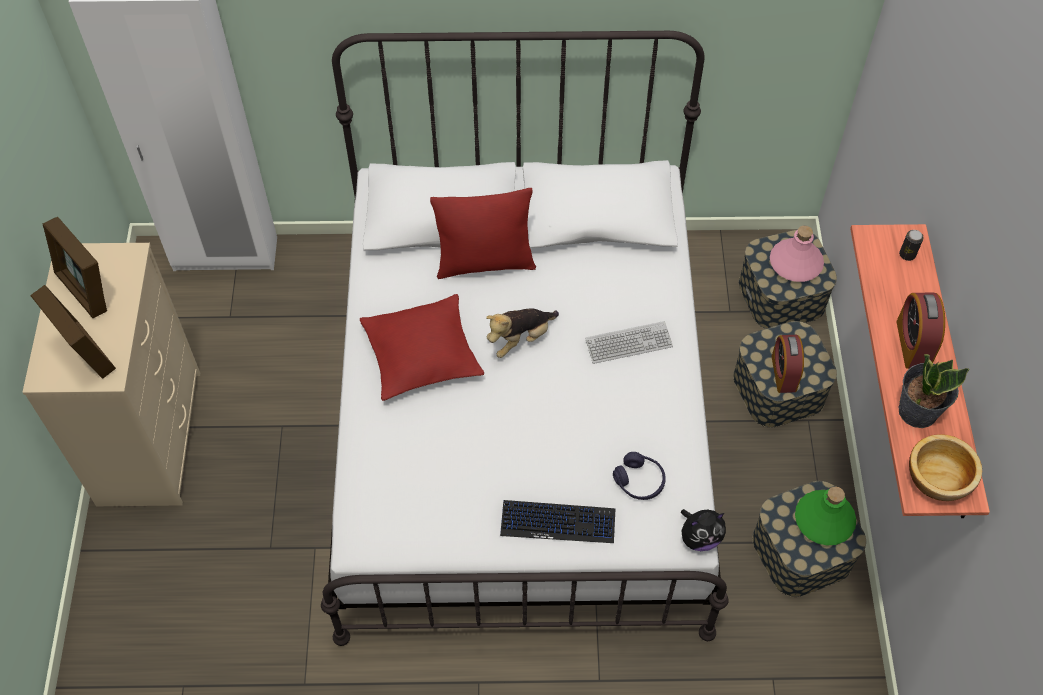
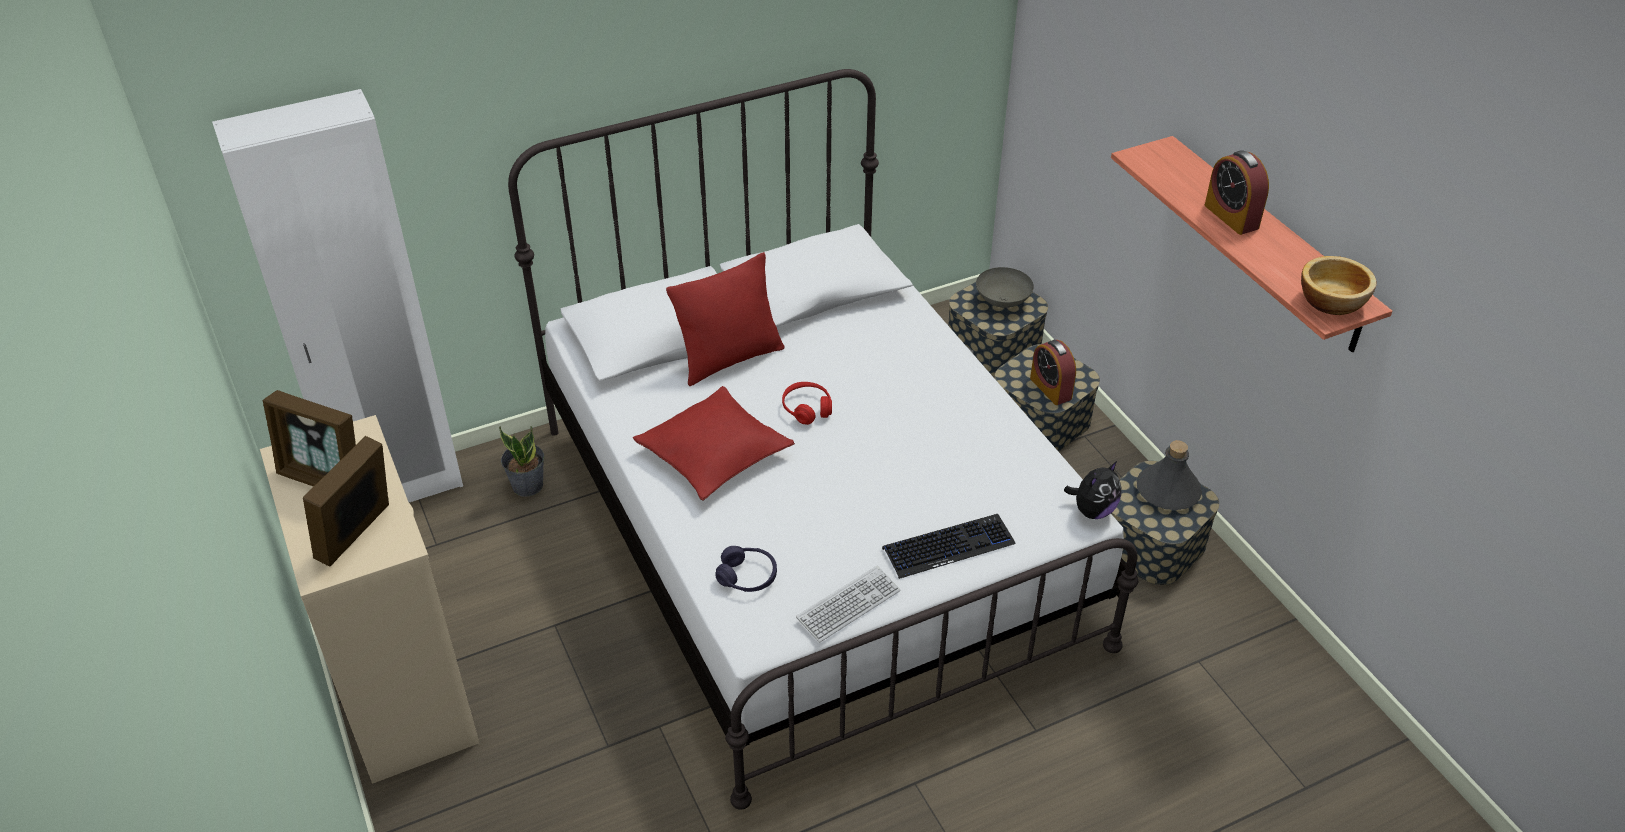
camera: 25 degrees left, 15 degrees down
(84, 353) = (358, 534): picture frame -> picture frame turned 90 degrees counterclockwise
(520, 339) = (807, 409): plush toy -> red headphones
(628, 343) = (915, 379): keyboard -> keyboard (848, 605)
(639, 481) = (1003, 485): purple headphones -> purple headphones (747, 576)
(795, 263) = (1002, 301): pink bottle -> grey bowl
(824, 519) = (1168, 491): green bottle -> grey bottle
(907, 254) = (1175, 159): can -> none
(917, 410) = (1274, 260): potted plant -> potted plant (527, 485)

